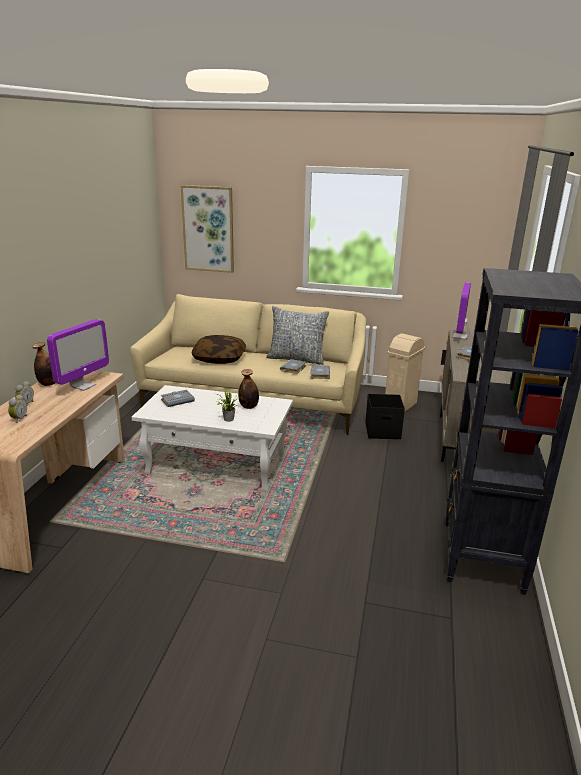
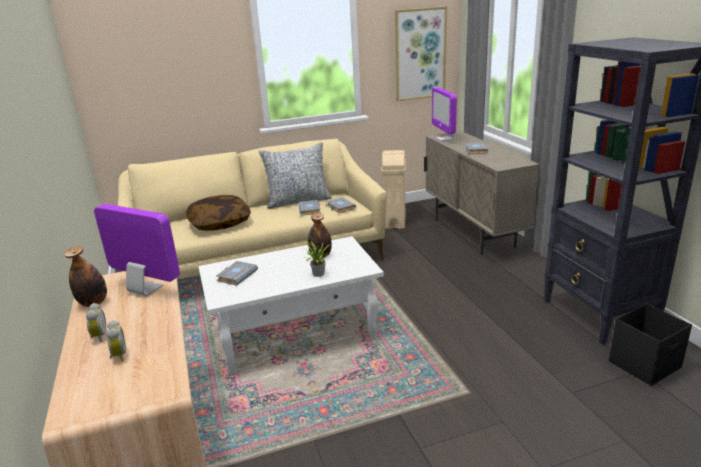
camera: 30 degrees left, 0 degrees up
(83, 386) = (145, 289): monitor -> monitor turned 60 degrees counterclockwise
(208, 229) = (141, 81): picture -> picture (420, 54)
(383, 431) = (408, 247): black storage box -> black storage box (645, 364)

